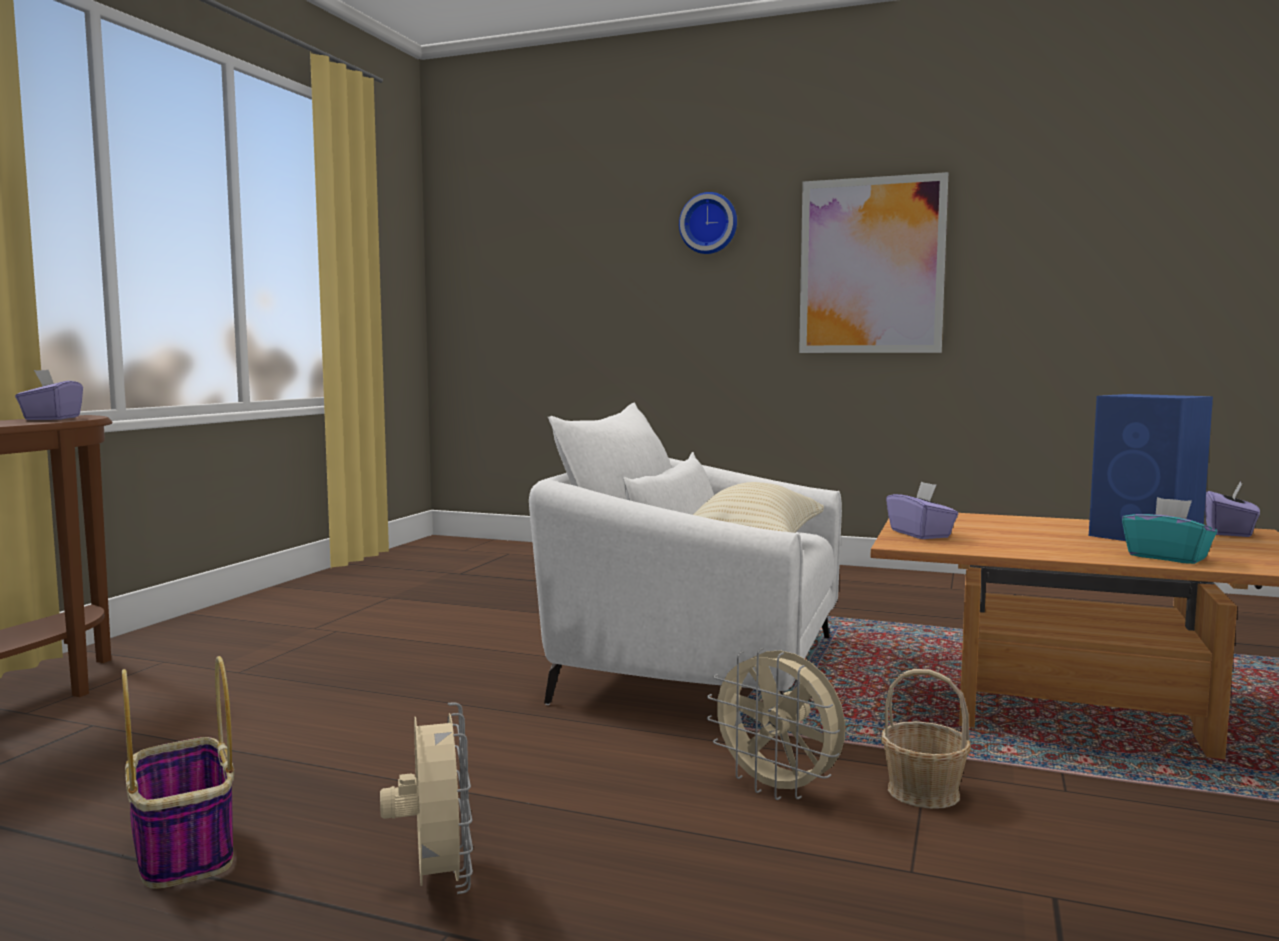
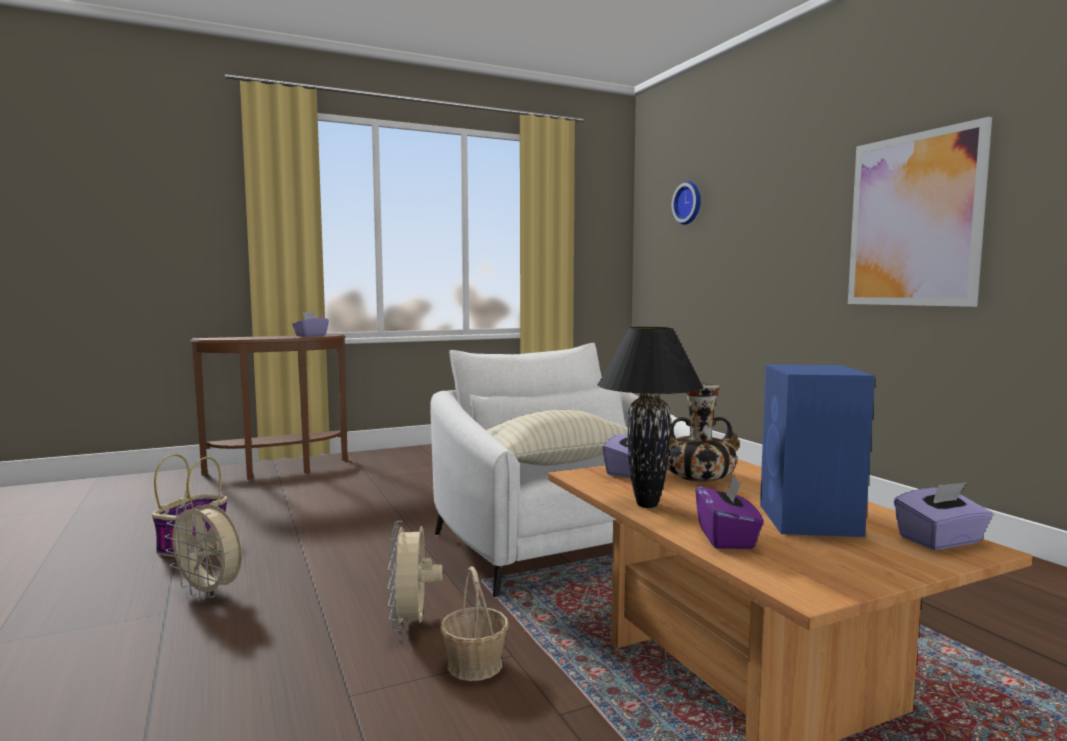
camera: 45 degrees right, 0 degrees up
(436, 882) = (210, 592): beige fan -> beige fan turned 90 degrees clockwise
(709, 223) = (789, 192): wall clock -> wall clock (689, 203)
(974, 527) = (697, 476): none -> vase
(1044, 551) = (647, 505): none -> black table lamp
(1167, 557) = (727, 538): turquoise tissue box -> purple tissue box

